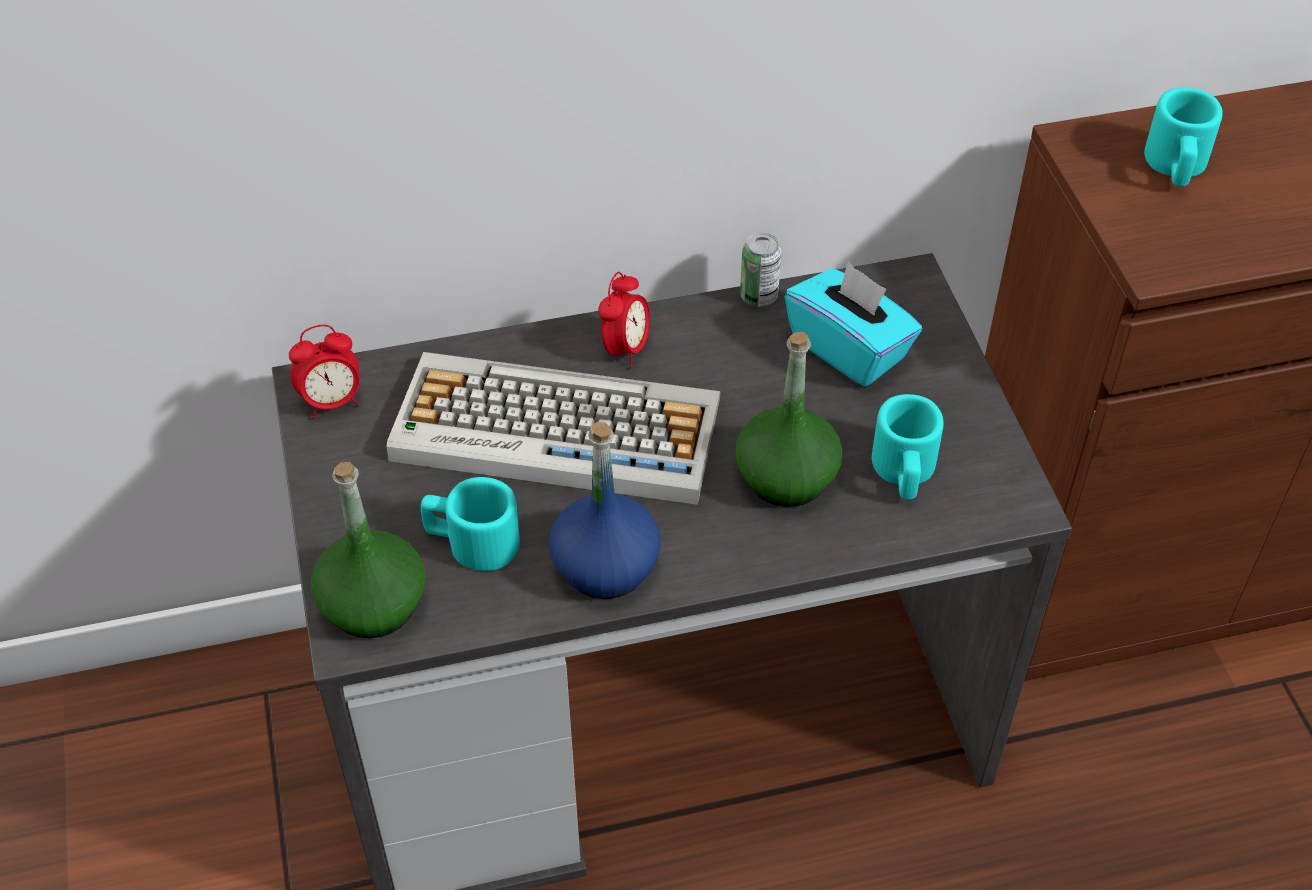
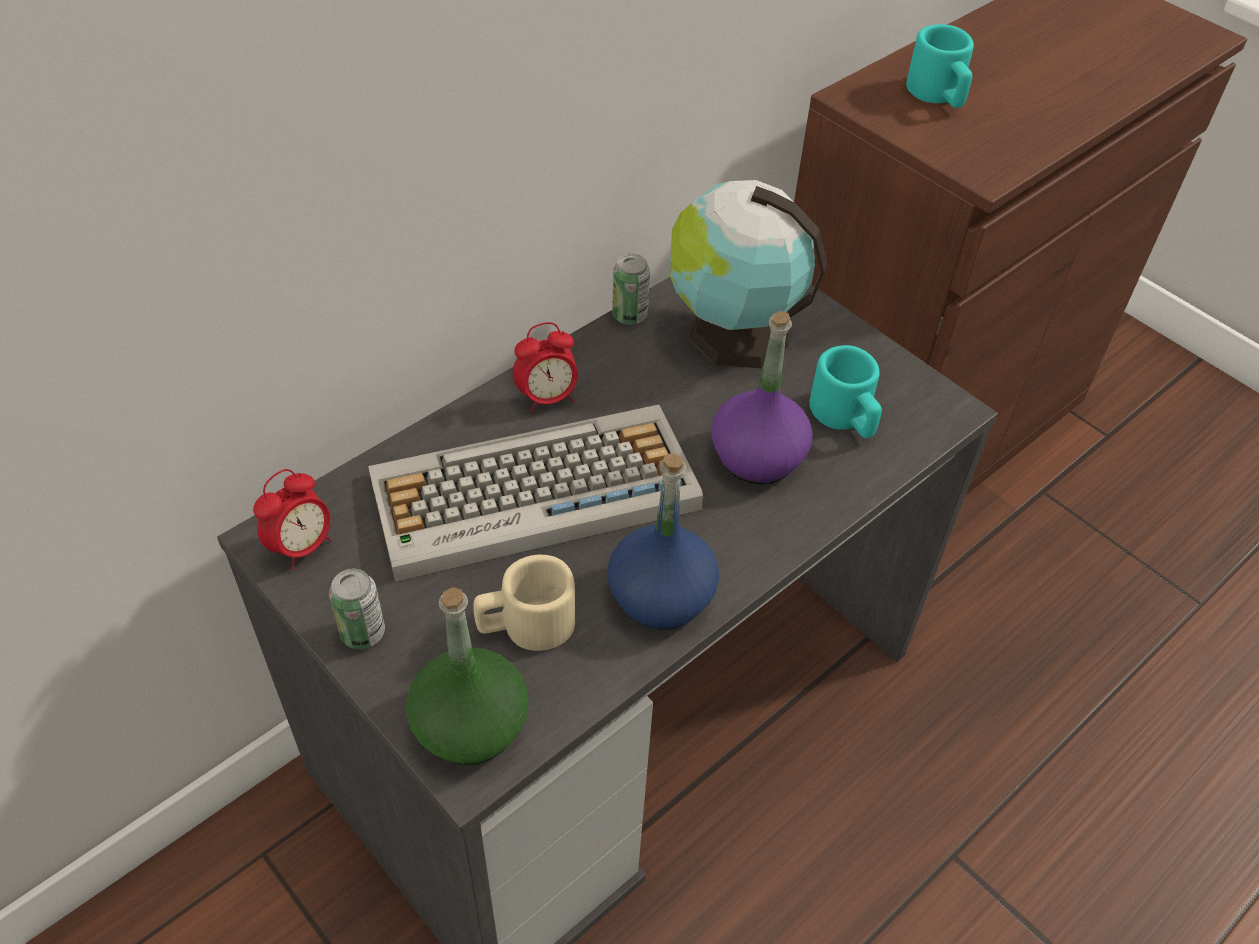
camera: 30 degrees left, 0 degrees up
(336, 493) = (363, 633): none -> can
(472, 542) = (525, 625): turquoise mug -> beige mug
(625, 349) = (547, 398): alarm clock -> alarm clock turned 75 degrees clockwise
(786, 477) = (757, 457): green bottle -> purple bottle
(849, 349) = (732, 333): turquoise tissue box -> globe

